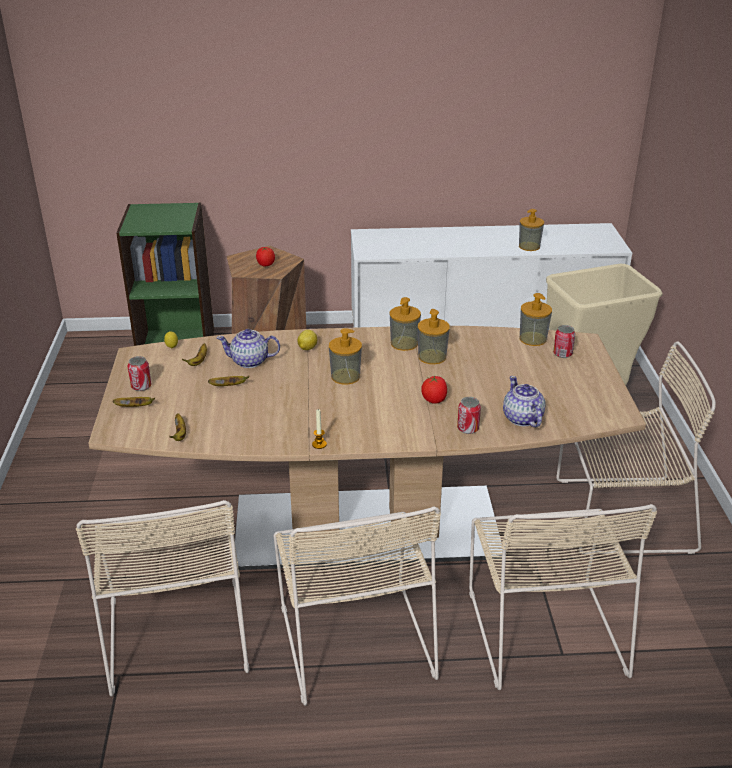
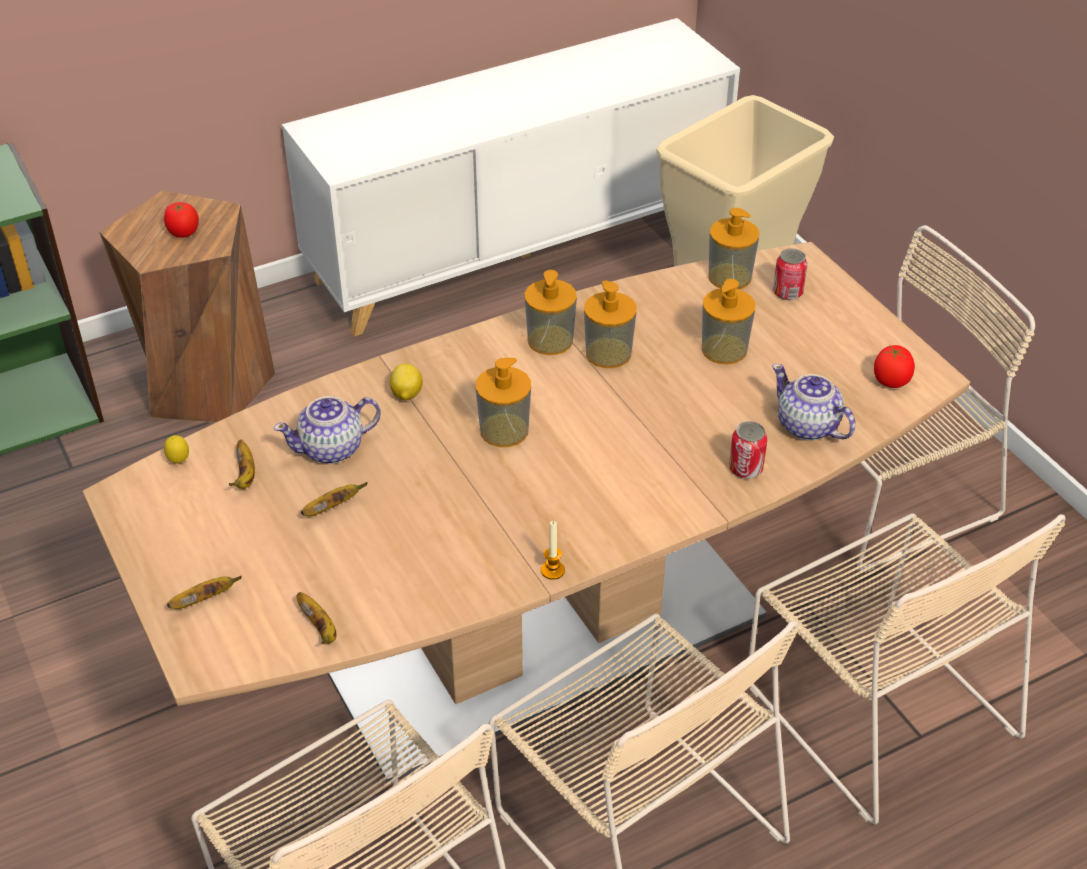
camera: 25 degrees left, 10 degrees up
(141, 386) = (183, 556): can -> none
(434, 400) = (664, 432): tomato -> tomato (890, 381)
(529, 246) = (586, 92): soap dispenser -> soap dispenser (724, 349)

